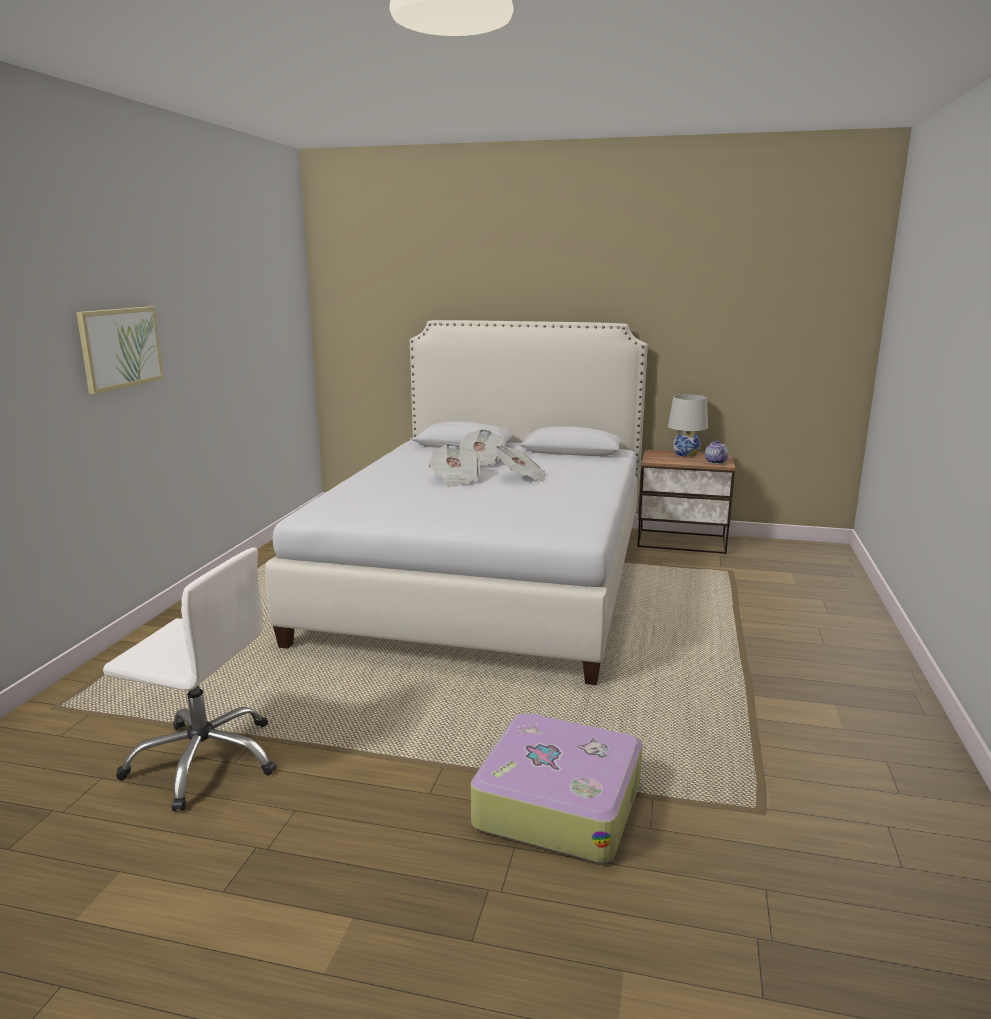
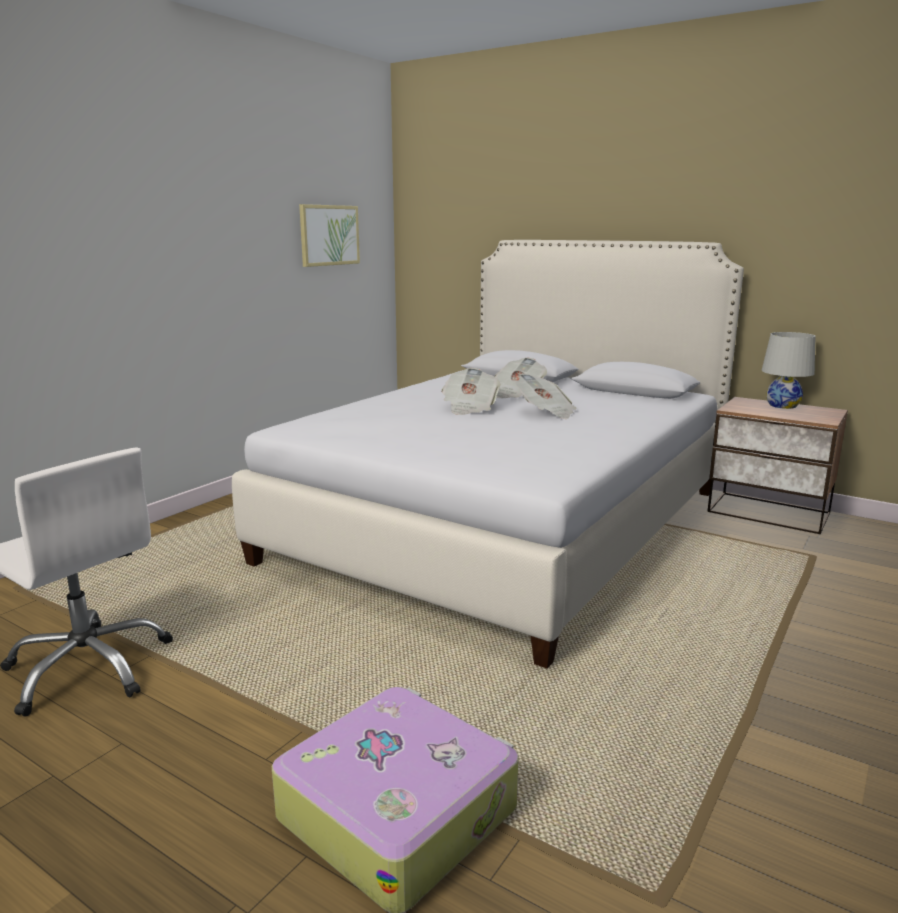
camera: 20 degrees right, 0 degrees up
(120, 348) = (139, 248): picture -> picture (329, 235)
(716, 462) = (817, 417): teapot -> none

